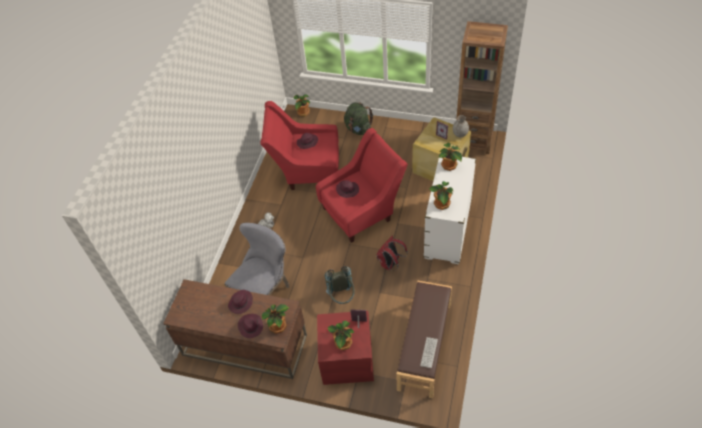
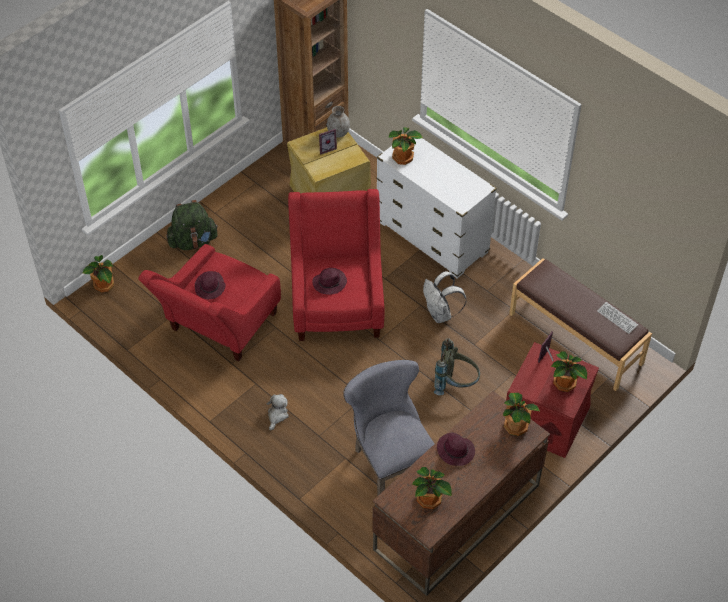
camera: 65 degrees left, 0 degrees up
(250, 326) = (497, 454): purple hat -> none
(390, 264) = (440, 314): red backpack -> white backpack
(441, 204) = (456, 193): potted plant -> potted plant (429, 500)

